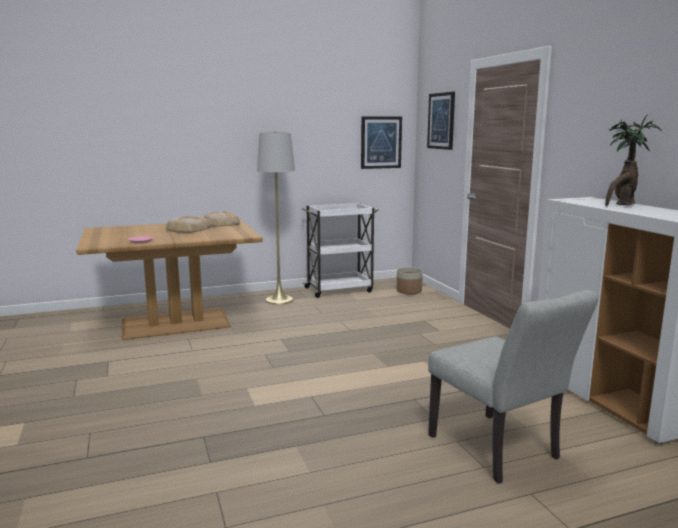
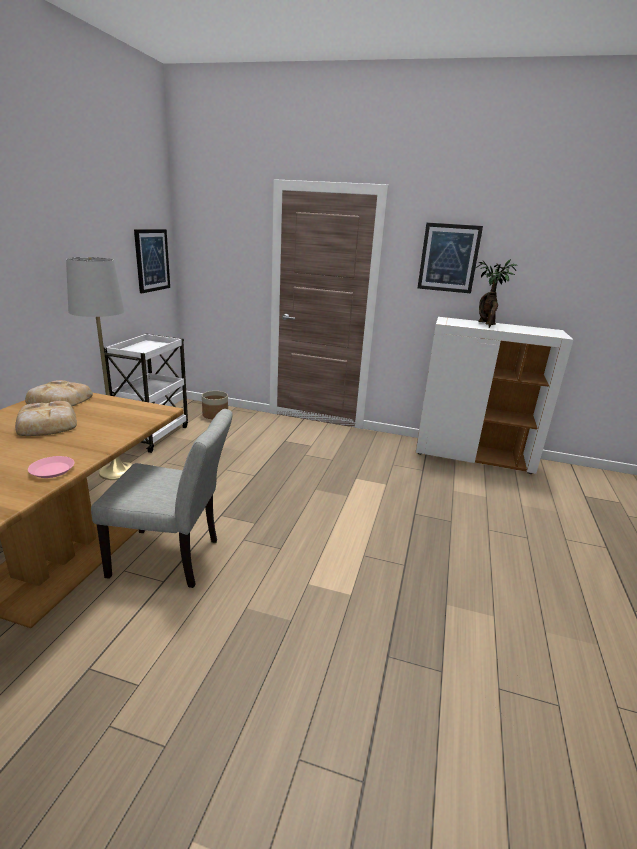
camera: 55 degrees left, 10 degrees up
(441, 121) = (225, 238): picture -> picture (449, 258)
(499, 451) = (511, 522): grey chair -> grey chair (173, 559)

